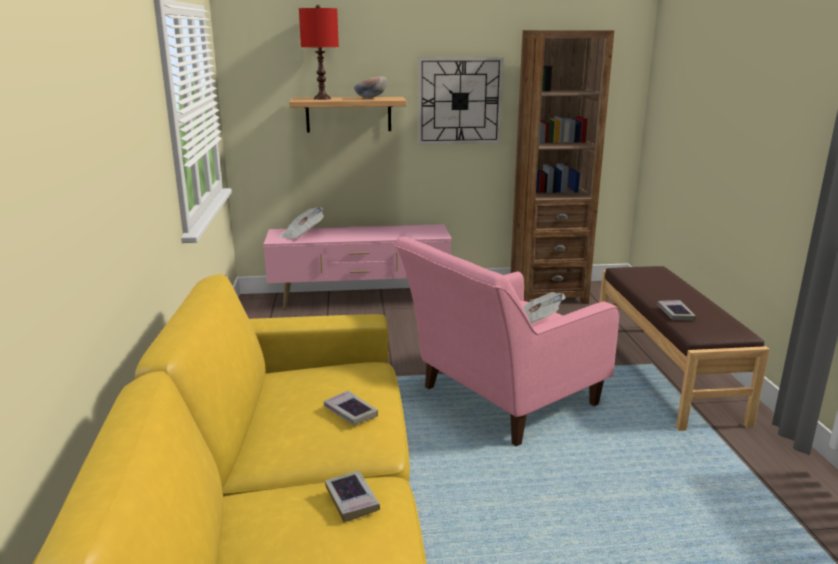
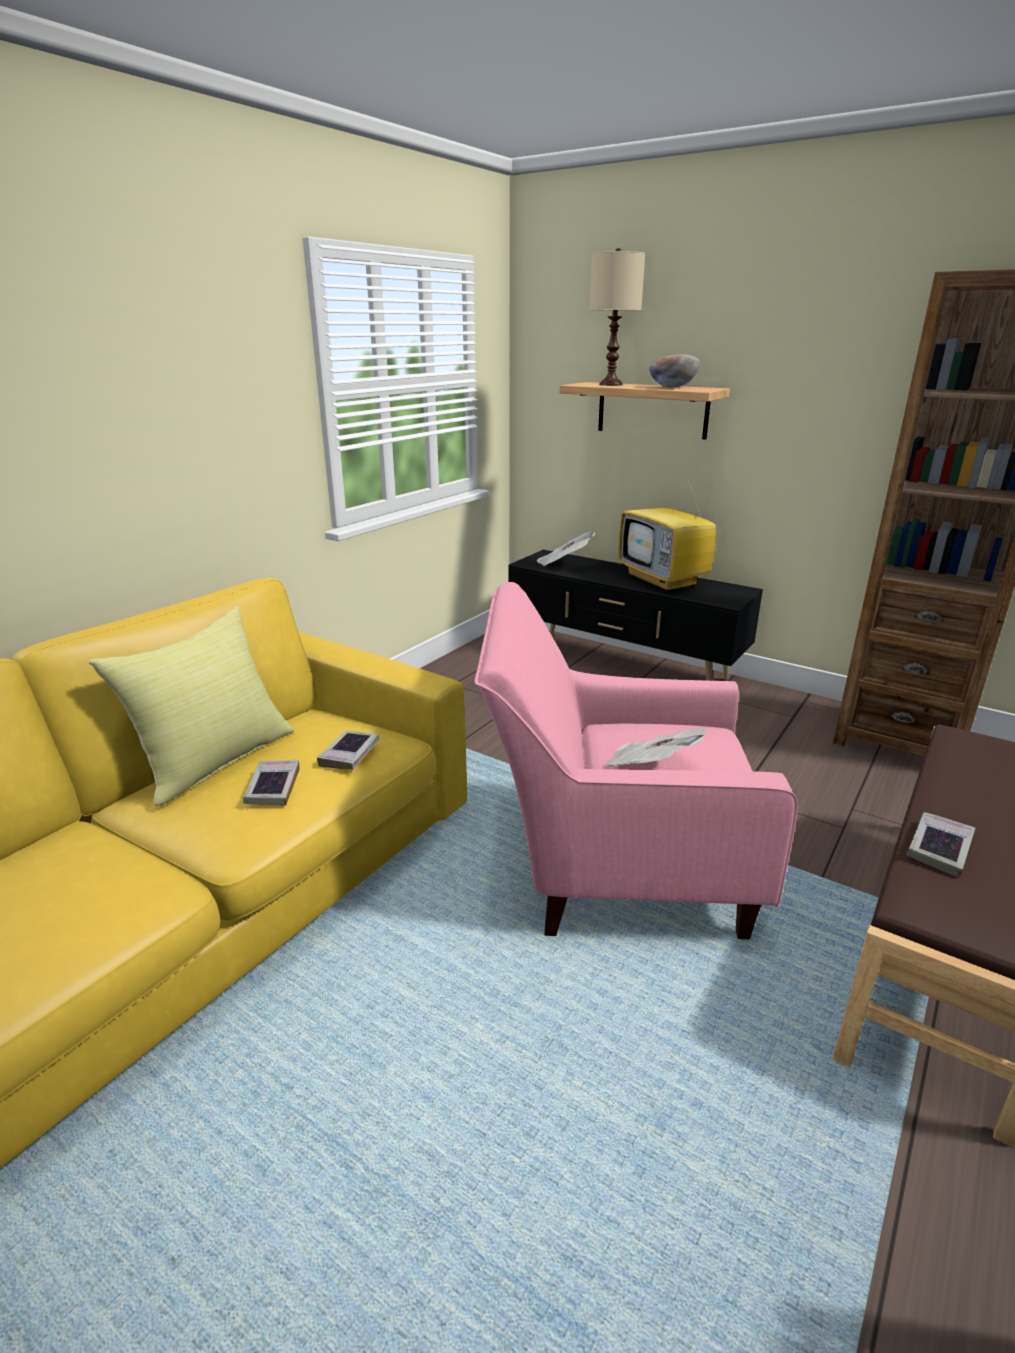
camera: 40 degrees right, 5 degrees up
(267, 420) = (215, 760): none -> yellow pillow
(322, 98) = (611, 384): red table lamp -> beige table lamp
(352, 499) = (100, 889): book -> book (349, 754)
(360, 300) = (623, 665): pink tv stand -> black tv stand
(384, 231) = (664, 581): none -> television
(459, 101) = (817, 400): wall clock -> none

